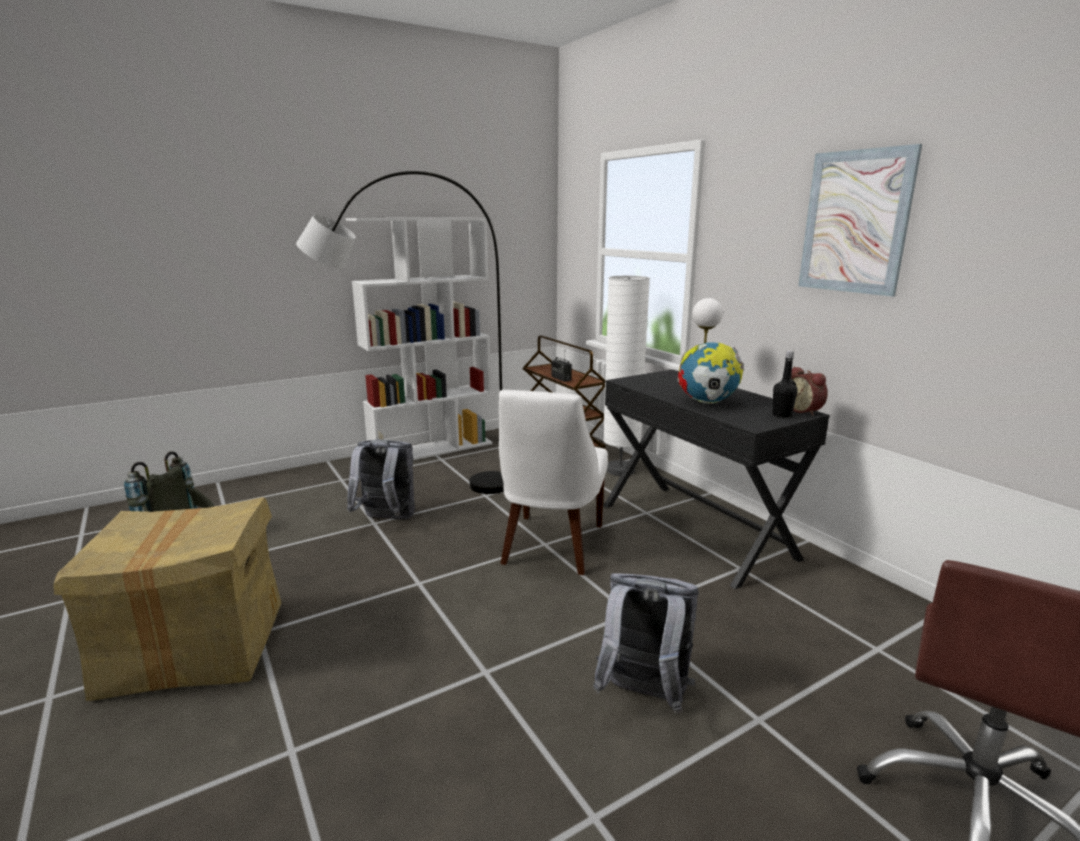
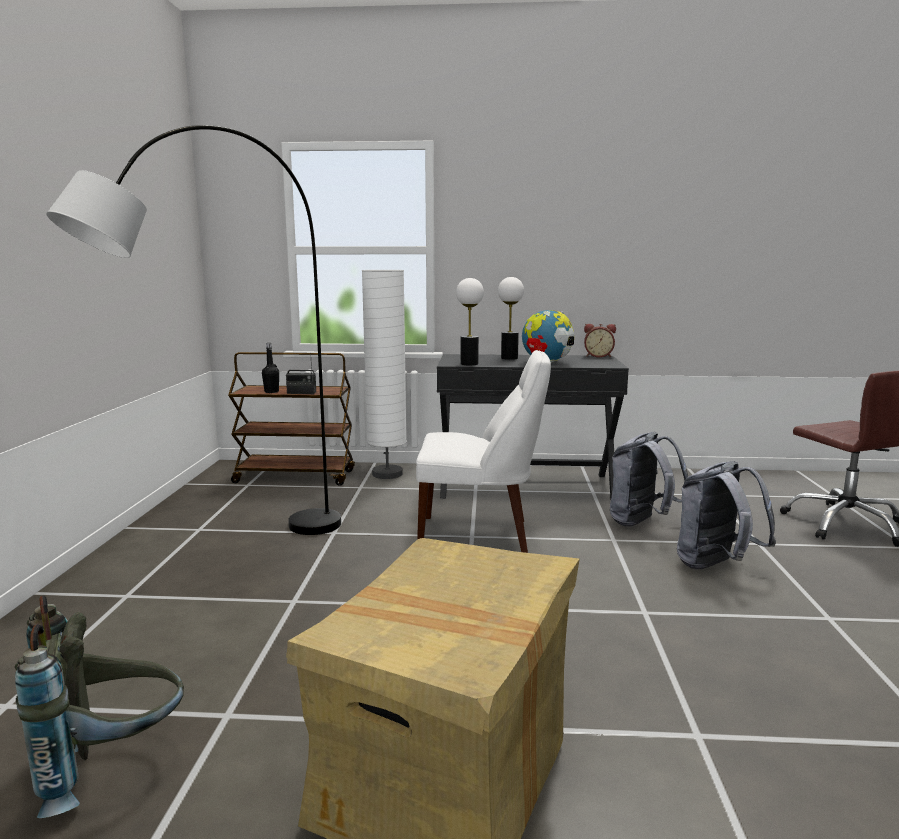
camera: 55 degrees left, 5 degrees down
(386, 520) = (299, 592): grey backpack -> grey backpack (642, 523)
(432, 449) = (160, 527): white bookcase -> none
(551, 547) = (480, 535): white chair -> white chair turned 45 degrees counterclockwise
(637, 384) = (469, 364): none -> table lamp
(782, 415) = (600, 359): black bottle -> black bottle (271, 392)
(855, 222) = (593, 214): picture -> none

